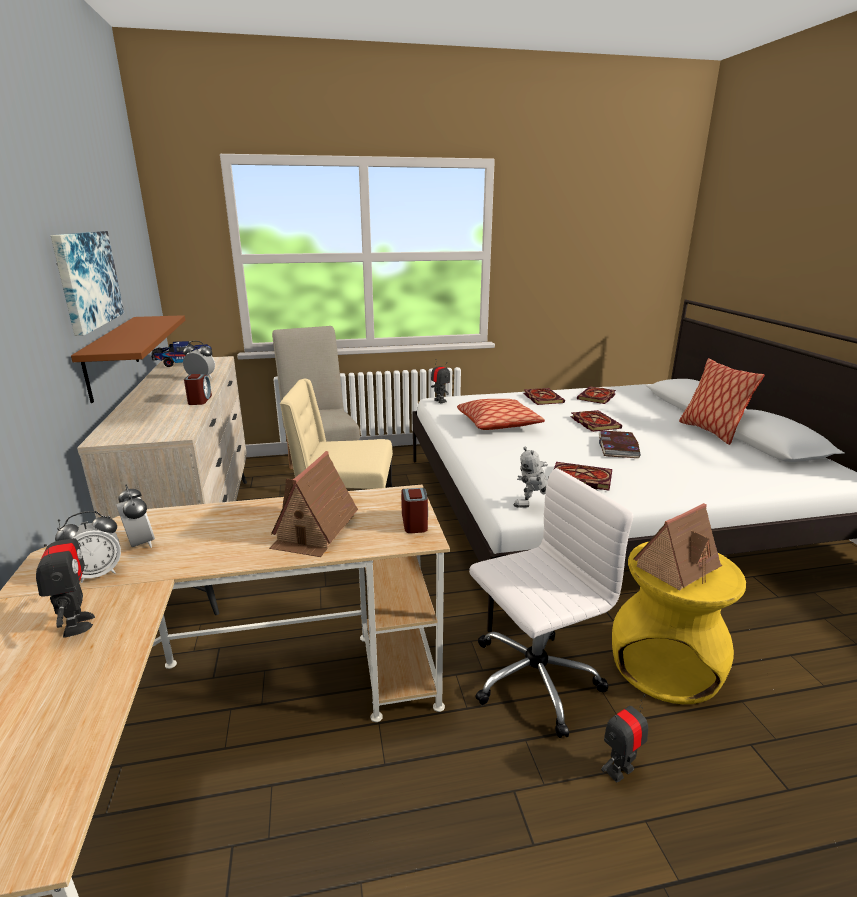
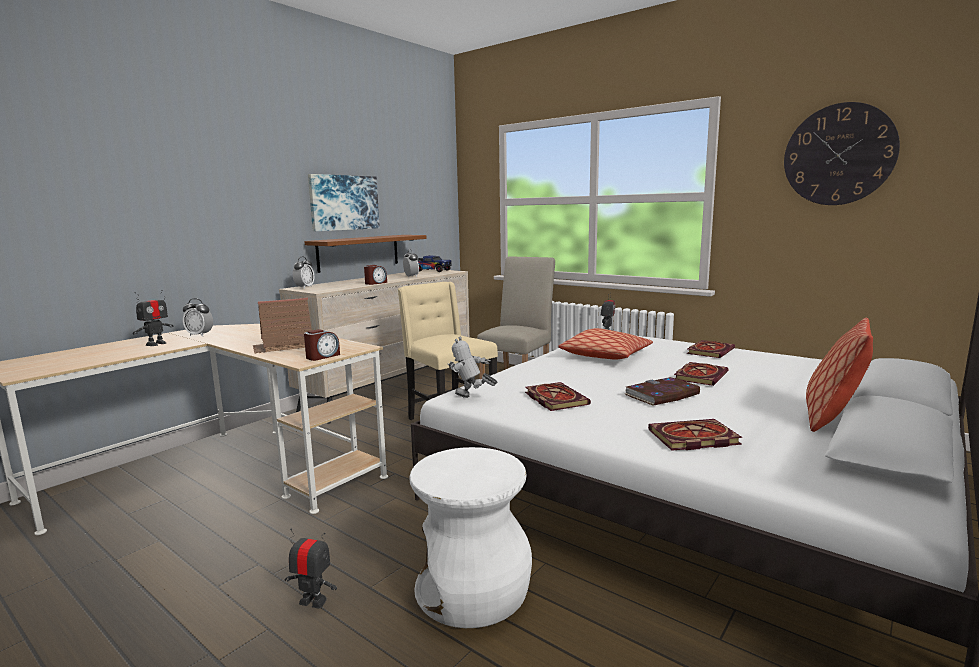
camera: 50 degrees right, 10 degrees down
(140, 544) = (233, 332): alarm clock -> alarm clock (304, 287)
(532, 679) = (379, 534): white office chair -> none
(583, 223) = (839, 154): none -> wall clock
(597, 397) = (779, 363): book -> book (692, 438)
(666, 665) = (473, 590): yellow stool -> white stool
(678, 567) = (463, 467): toy house -> none

